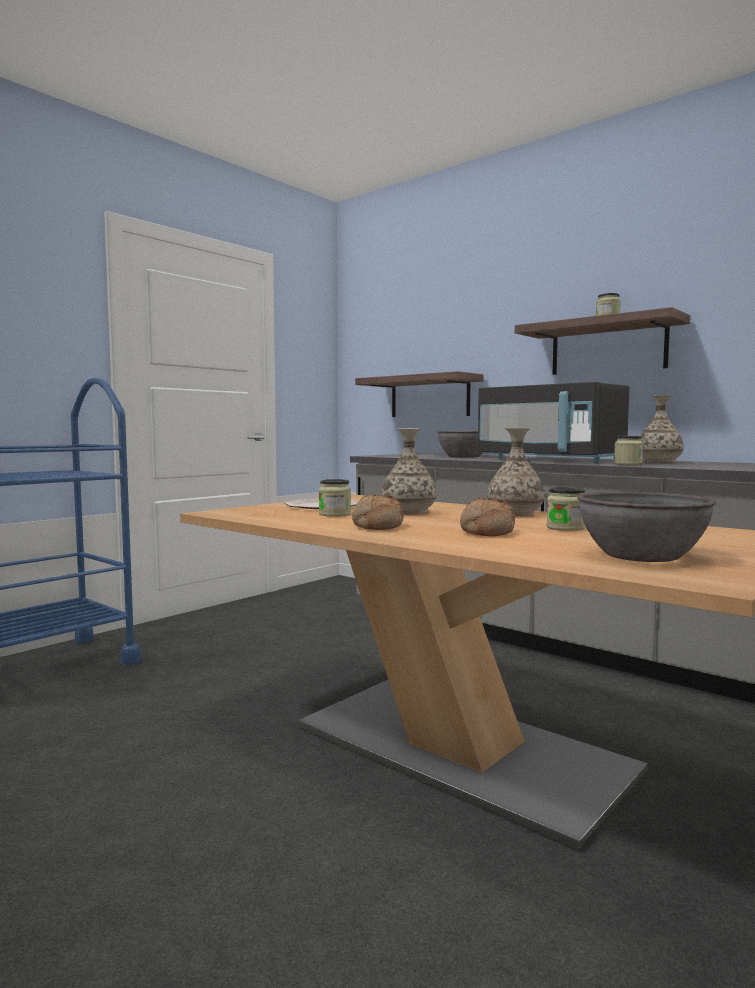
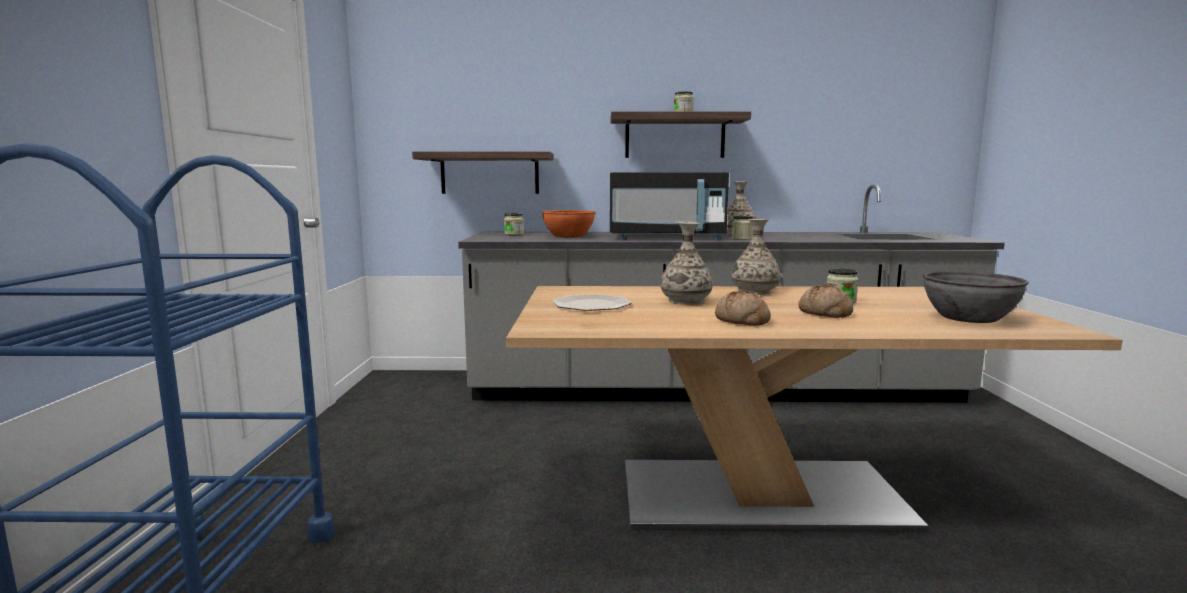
camera: 40 degrees left, 5 degrees up
(334, 514) = (649, 313): jar -> jar (514, 234)
(464, 456) = (568, 236): grey bowl -> orange bowl

